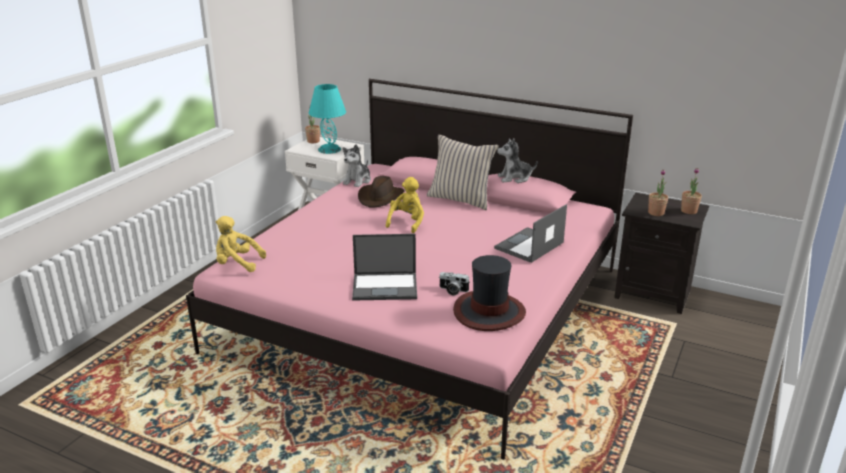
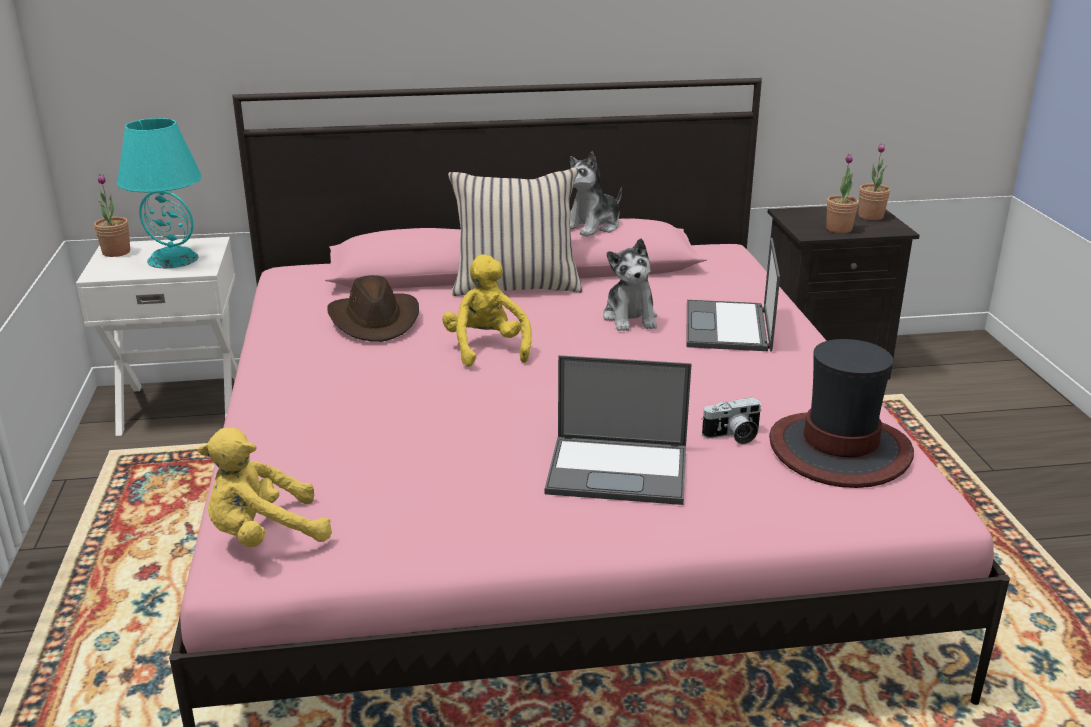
camera: 35 degrees left, 0 degrees up
(357, 181) = (288, 303): plush toy -> plush toy (630, 318)
(386, 286) = (619, 470): laptop -> laptop turned 45 degrees clockwise

